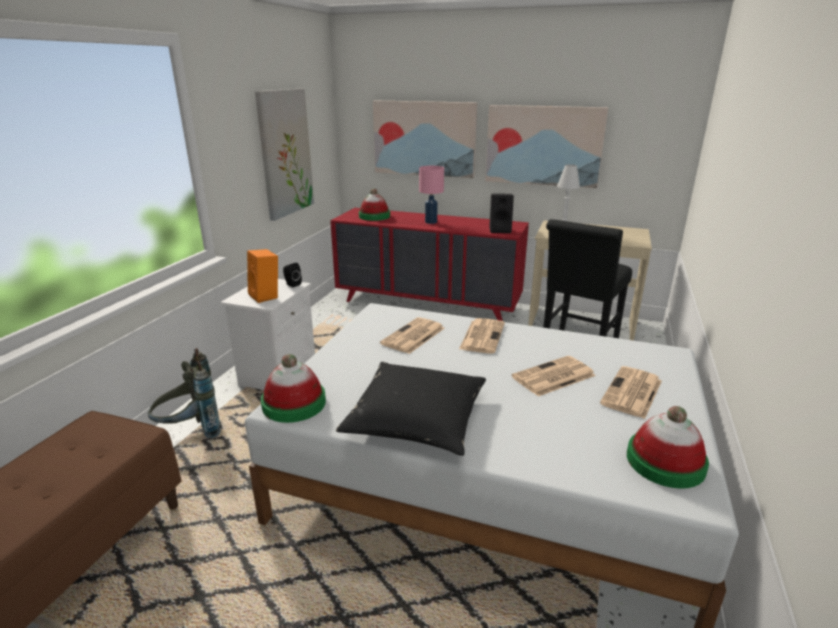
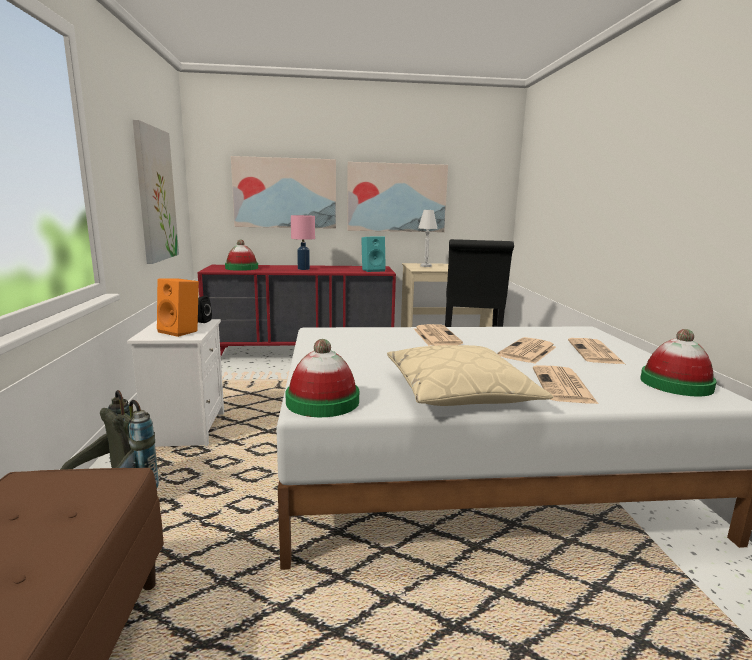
camera: 25 degrees left, 10 degrees down
(413, 336) = (375, 343): newspaper -> newspaper (563, 386)
(416, 418) = (459, 392): black pillow -> beige pillow
(500, 230) = (373, 270): black speaker -> turquoise speaker

